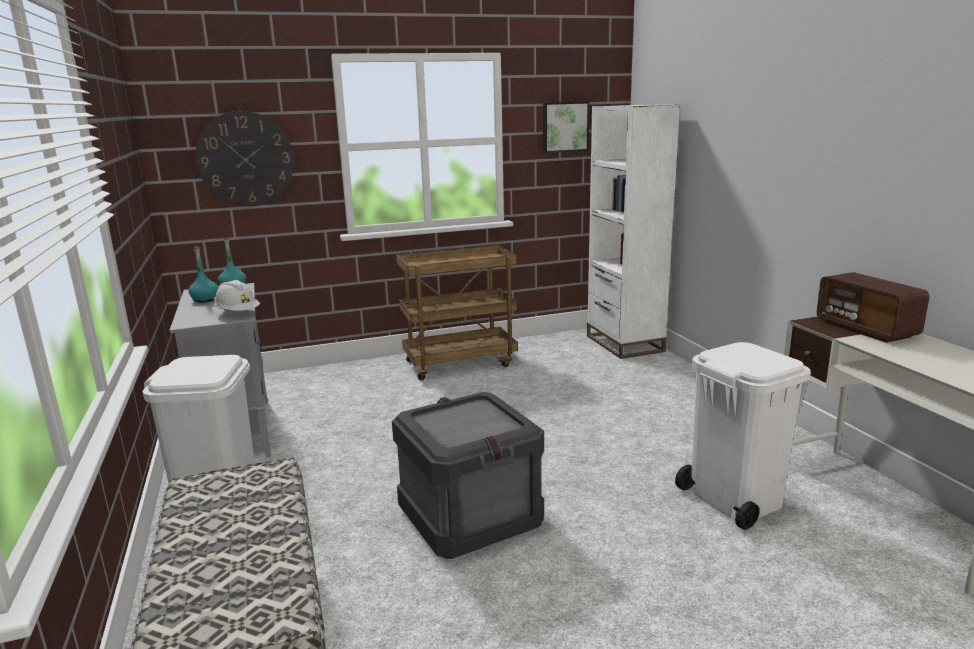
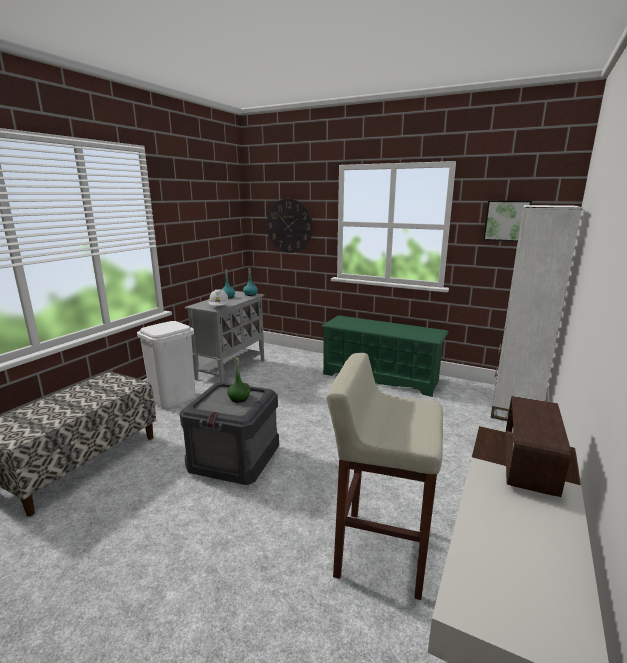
camera: 45 degrees right, 0 degrees up
(460, 363) = (381, 377): brown cart -> green shoe rack
(469, 416) = (239, 398): none -> green bottle
(733, 498) = (380, 551): white trash can -> beige stool

